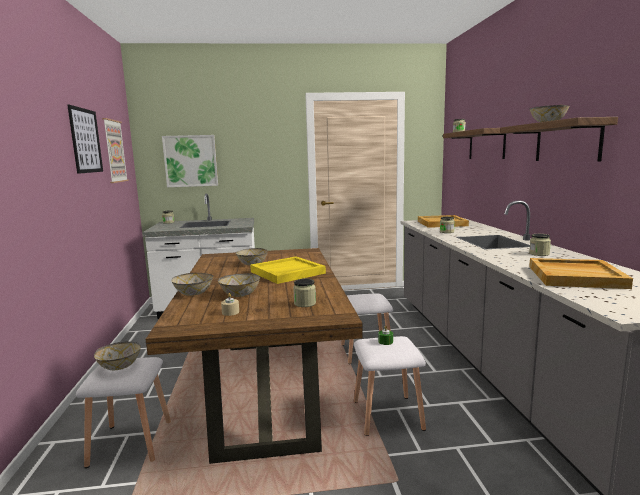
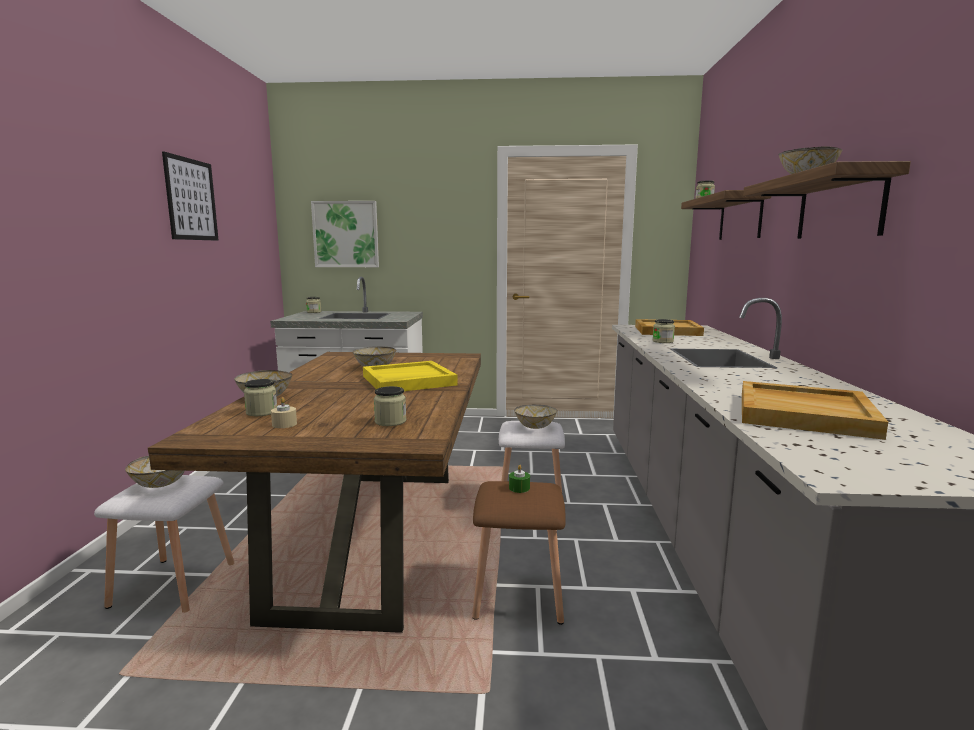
camera: 10 degrees right, 0 degrees up
(114, 151) = (242, 217): picture -> none
(239, 295) = (319, 403): bowl -> bowl (534, 426)
(388, 416) = (519, 595): white stool -> brown stool
(539, 254) = (775, 378): jar -> jar (261, 412)

